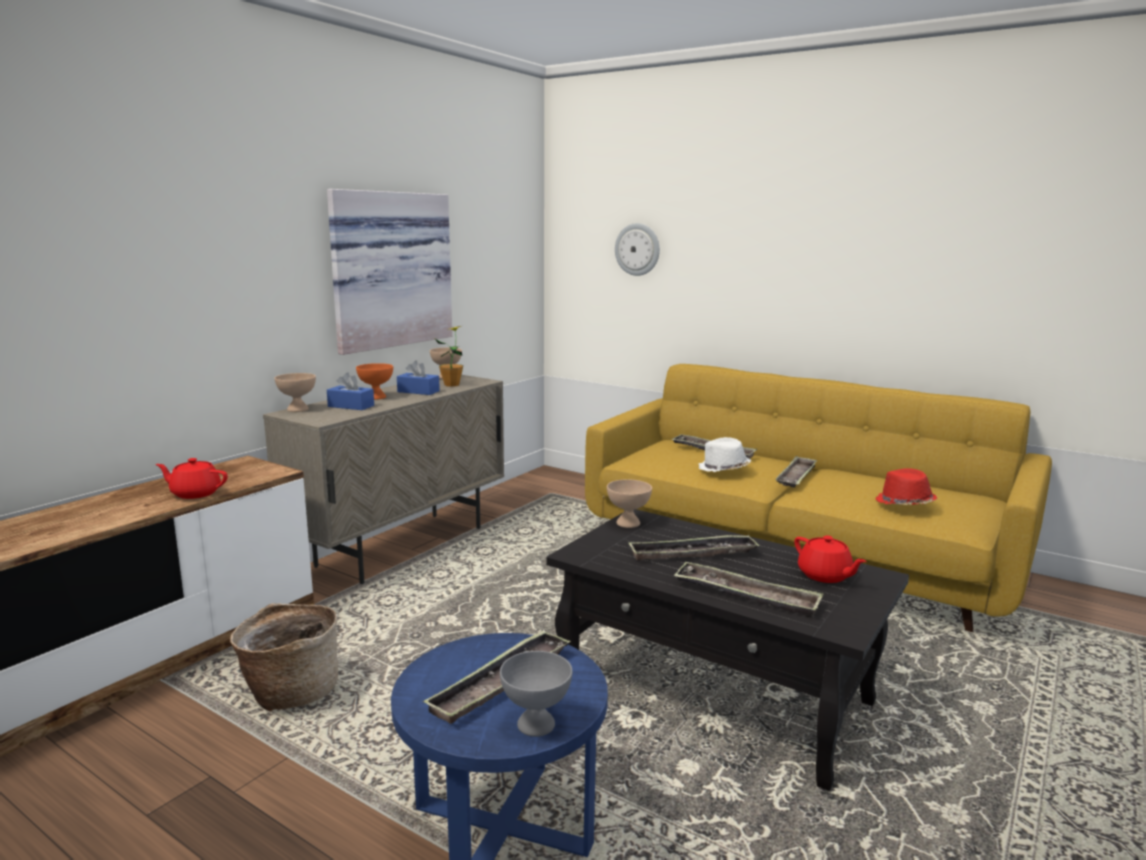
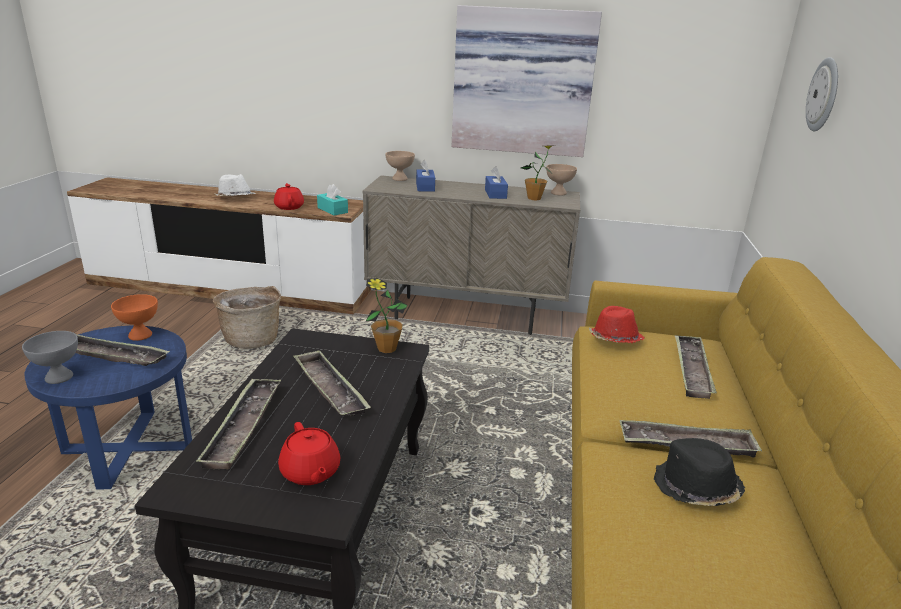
camera: 65 degrees right, 10 degrees up
(255, 475) = (332, 210): none -> turquoise tissue box
(377, 397) = (460, 188): orange bowl -> orange bowl (141, 335)
(627, 523) = (386, 348): beige bowl -> potted plant
(723, 469) = (630, 384): white hat -> white hat (235, 198)
(825, 576) = (310, 472): red teapot -> red teapot turned 60 degrees counterclockwise
(849, 483) = (695, 488): none -> black hat
(904, 504) = (656, 548): red hat -> red hat (614, 340)

